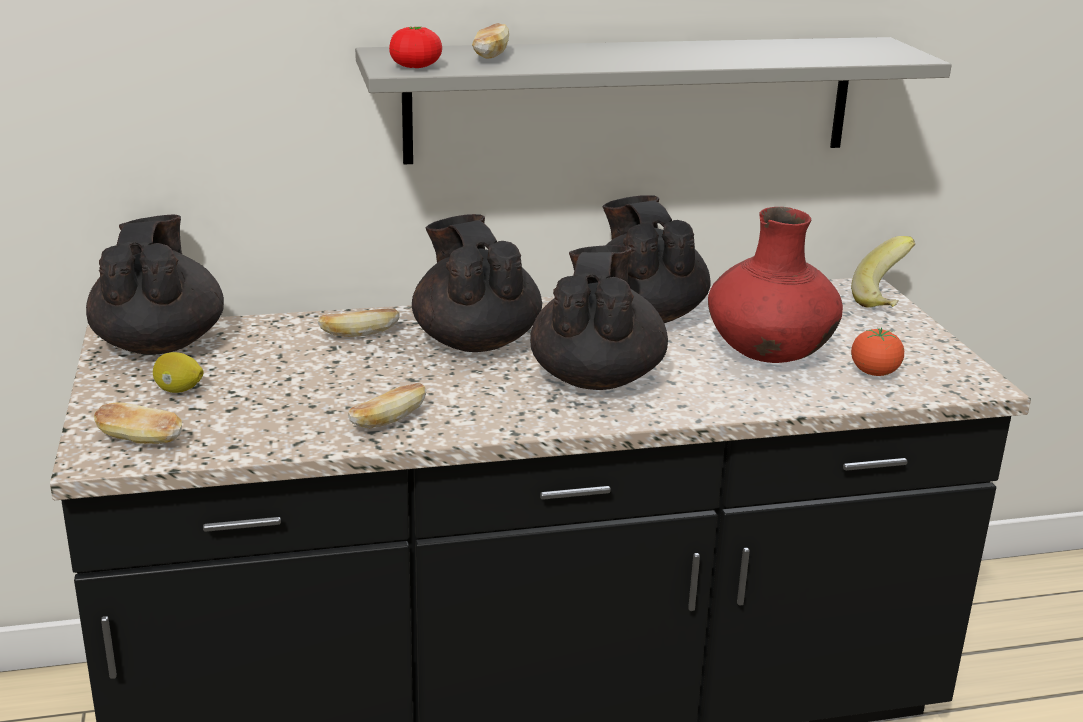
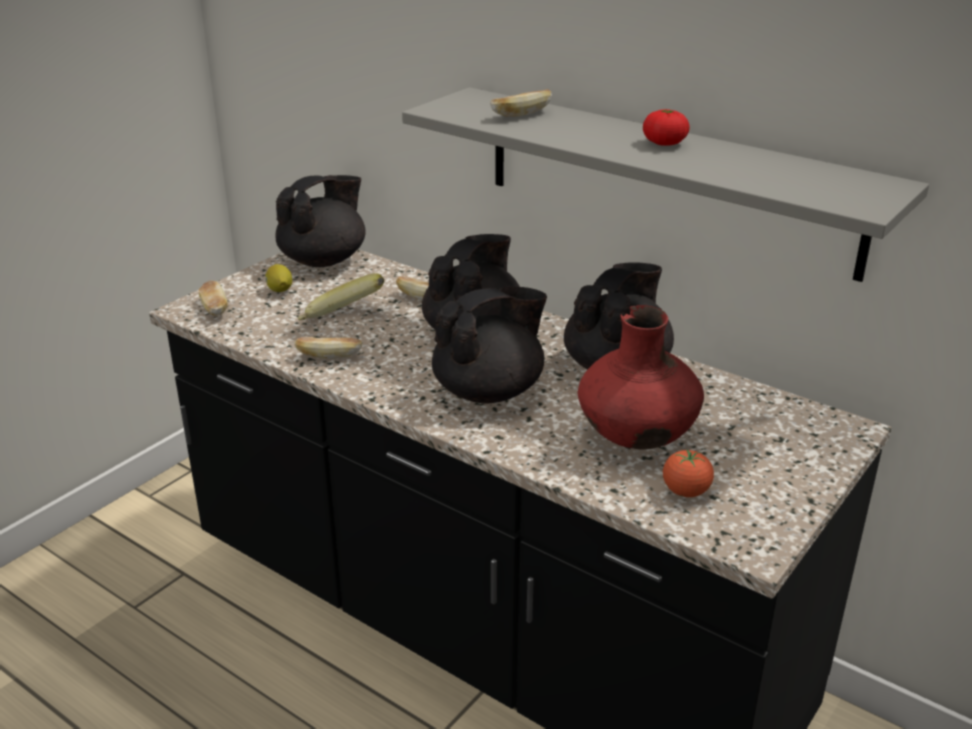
camera: 50 degrees right, 5 degrees up
(415, 66) = (450, 110): tomato -> tomato (664, 143)
(888, 299) = (845, 447): banana -> banana (341, 320)

